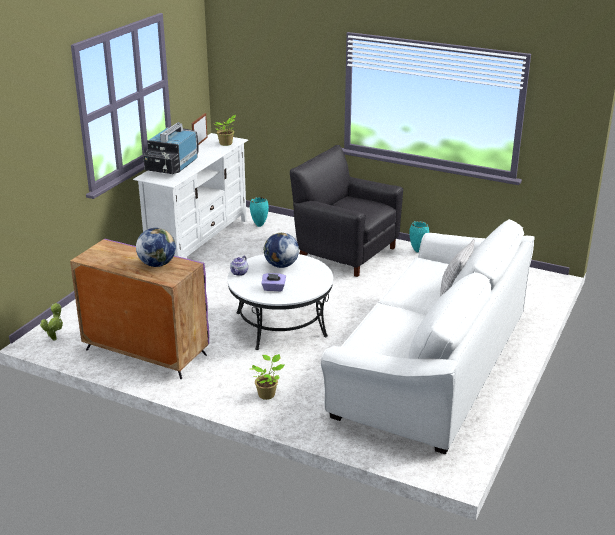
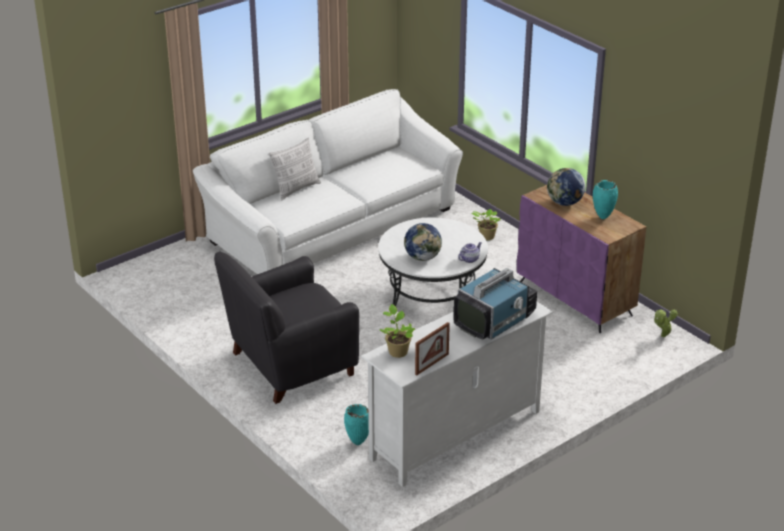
camera: 155 degrees left, 5 degrees up
(273, 288) = (448, 235): purple tissue box -> none
(345, 252) = (289, 364): black armchair -> black armchair turned 90 degrees clockwise
(418, 251) = (207, 342): turquoise vase -> turquoise vase (602, 217)

